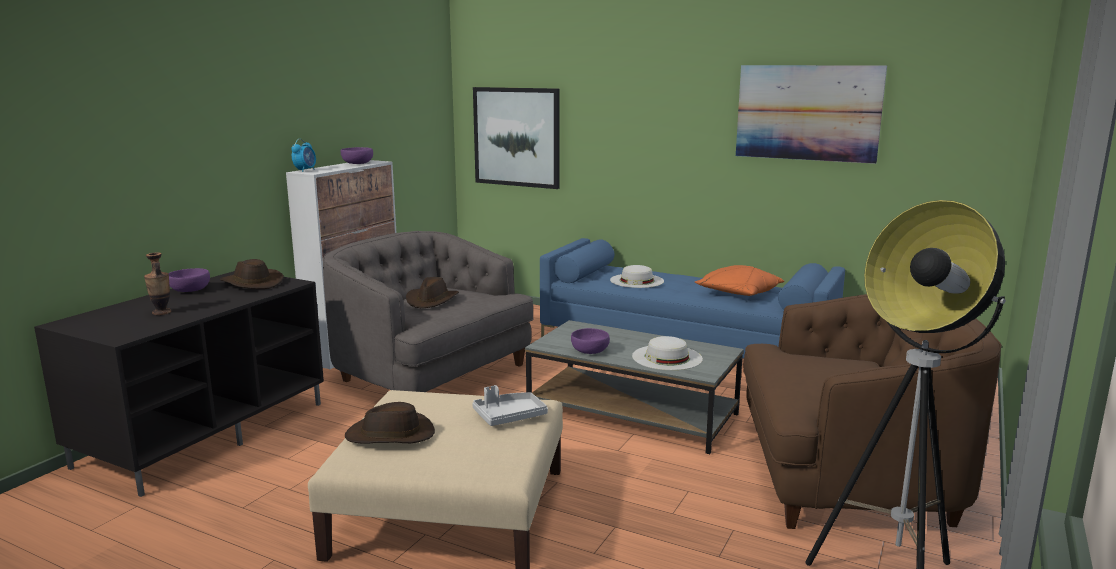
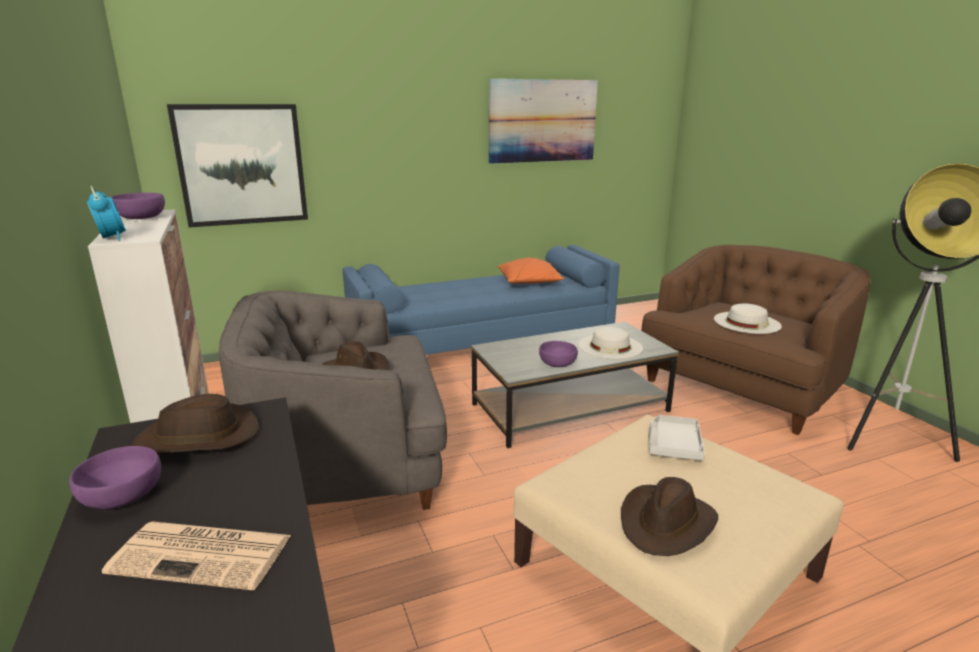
camera: 50 degrees left, 5 degrees up
(161, 312) = (204, 554): vase -> newspaper
(637, 280) = (443, 294): white hat -> white hat (747, 322)

